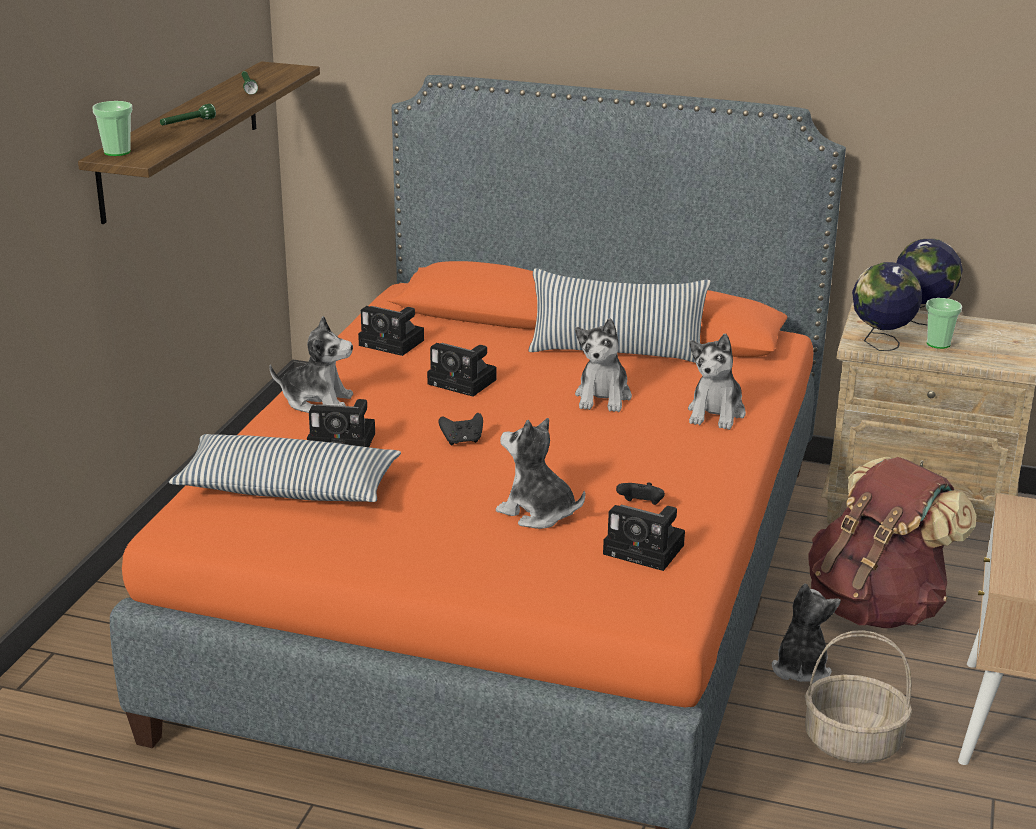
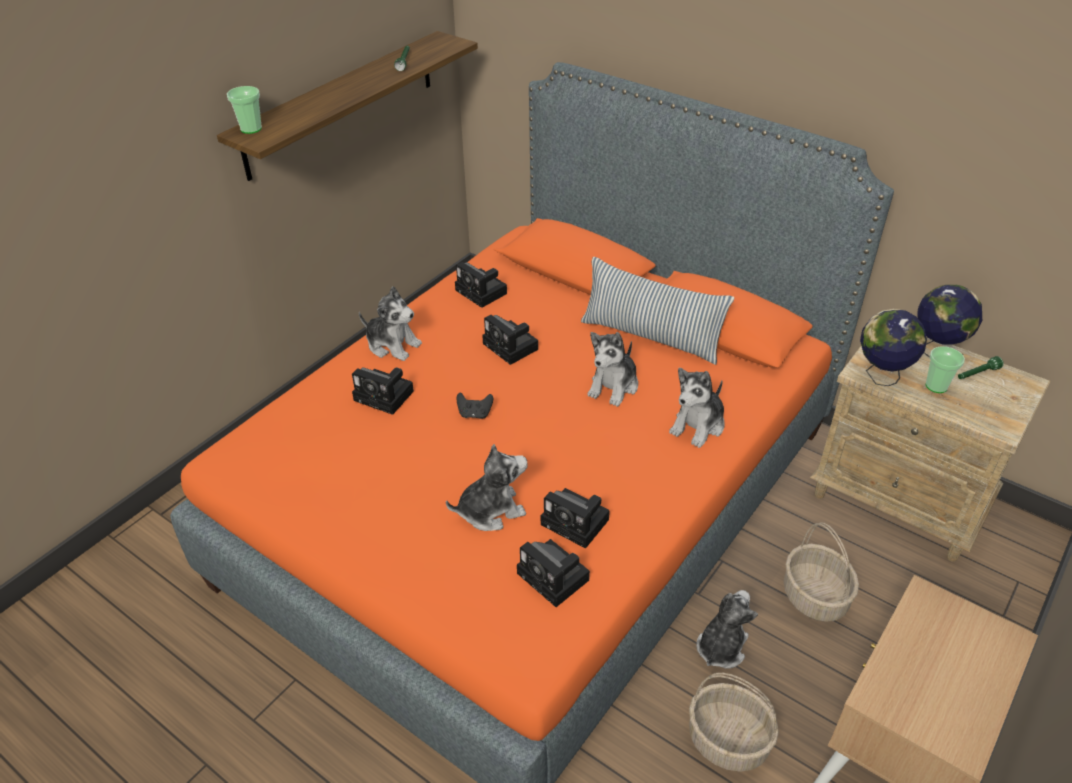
camera: 20 degrees right, 15 degrees up
(187, 123) = (327, 101): green flashlight -> green flashlight (977, 374)
(288, 488) = (318, 438): pillow -> none
(537, 513) = (490, 510): plush toy -> plush toy turned 105 degrees clockwise
(640, 506) = (577, 523): black game controller -> camera
(877, 607) = (815, 597): brown backpack -> basket

